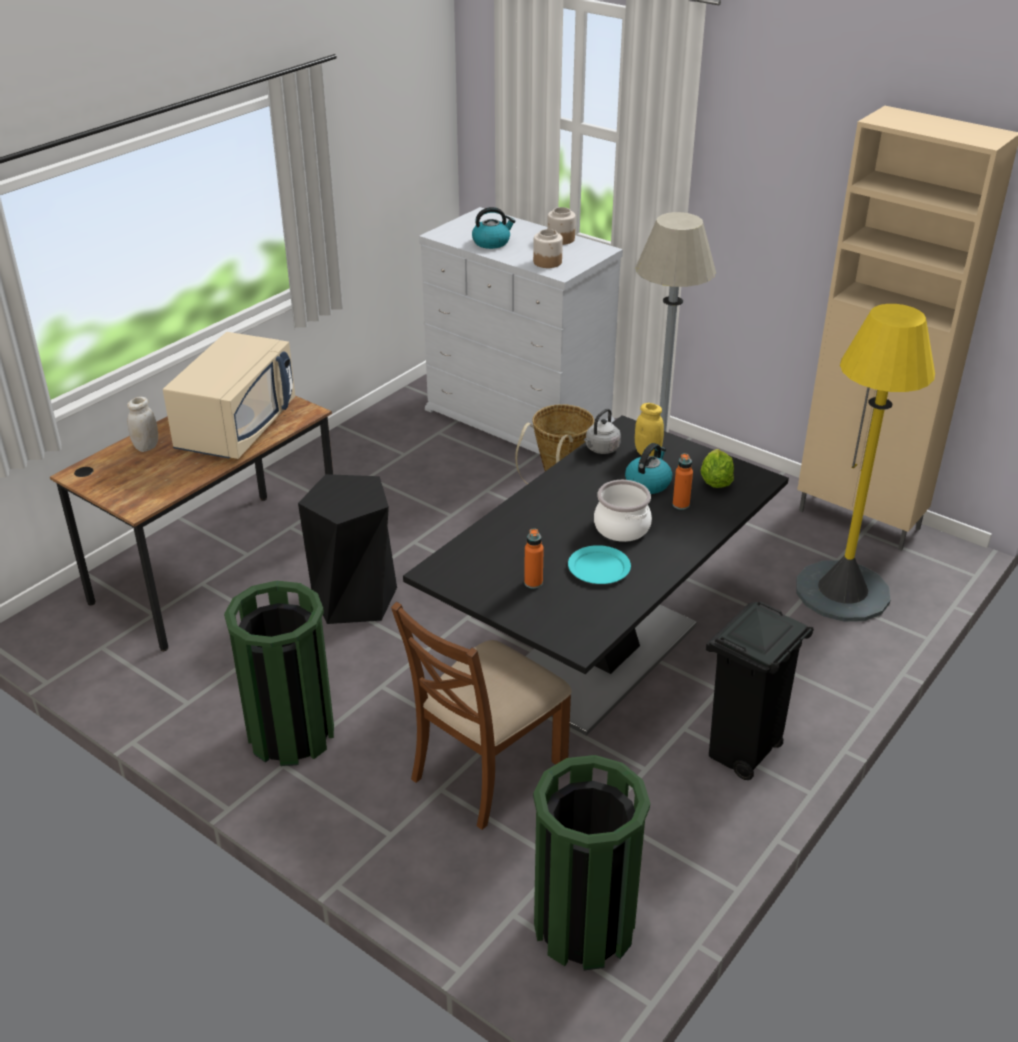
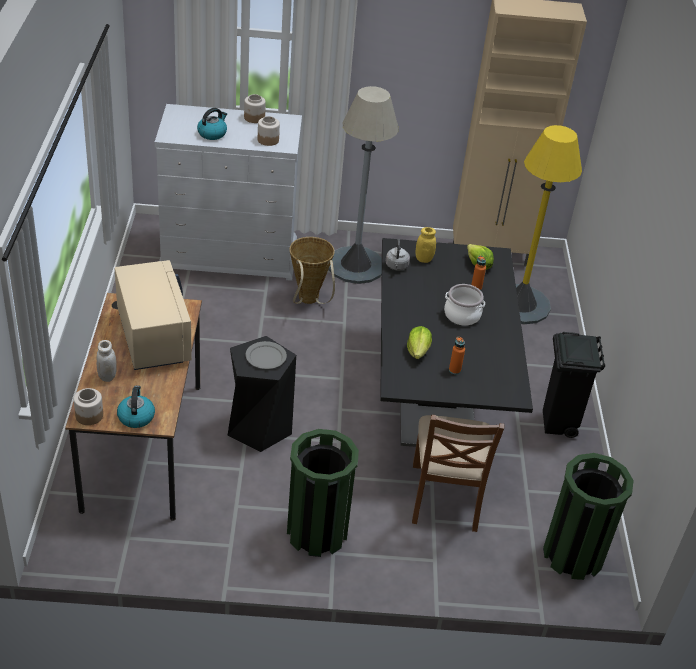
camera: 40 degrees left, 5 degrees up
(83, 474) = (89, 415): none -> jar
(351, 496) = (266, 357): none -> grey plate
(512, 545) = (418, 351): none -> lettuce
(598, 567) = (477, 346): turquoise plate -> none
(648, 483) = (445, 280): kettle -> kettle (136, 416)

